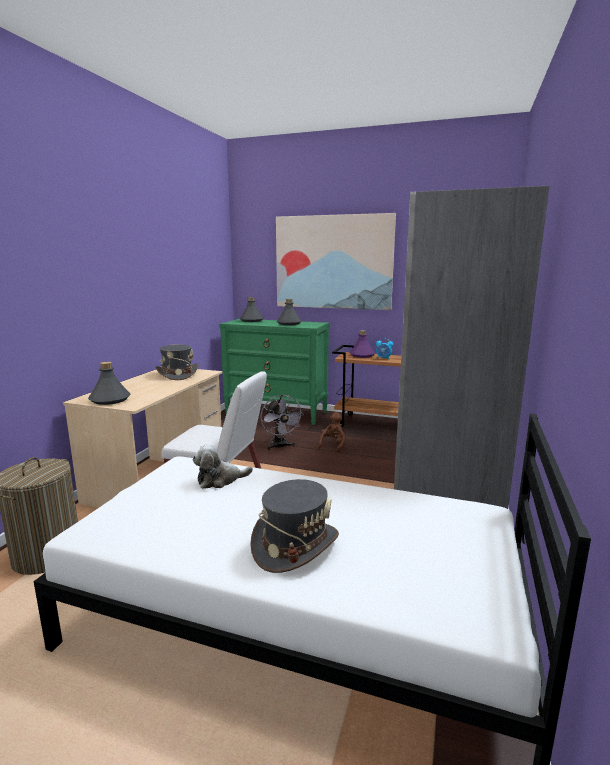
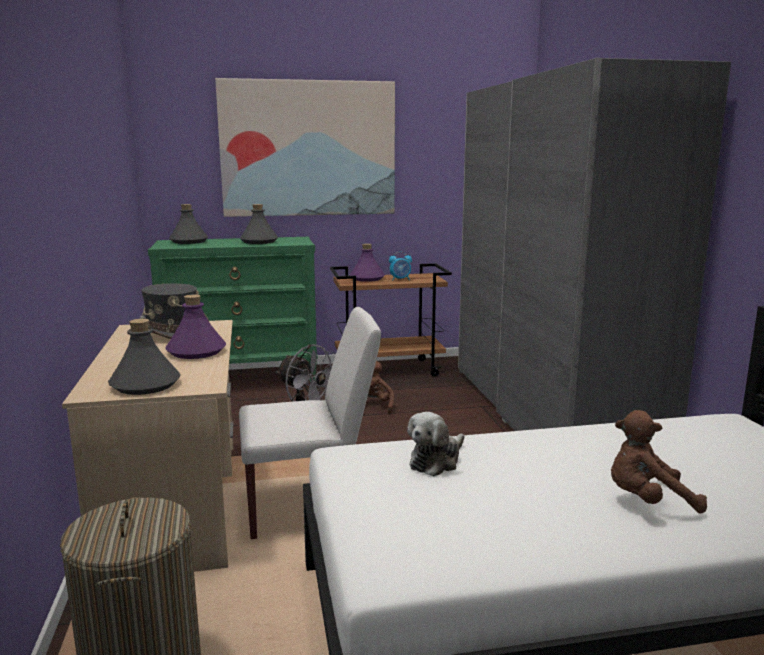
camera: 30 degrees left, 0 degrees up
(167, 386) = (196, 352): none -> purple bottle
(295, 545) = (647, 501): grey hat -> brown plush toy

